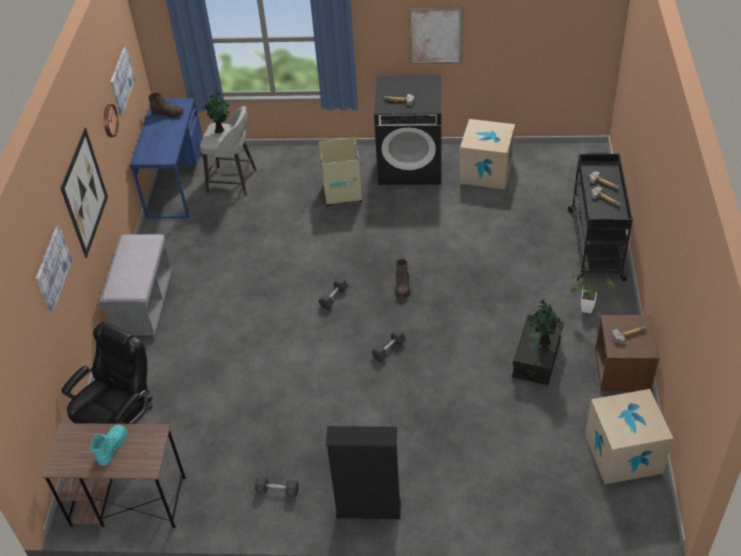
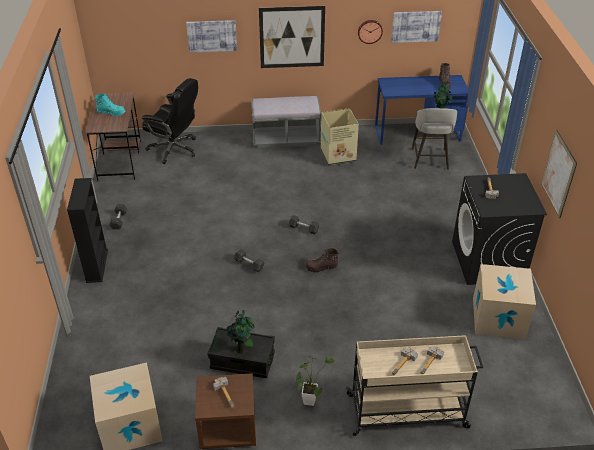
camera: 80 degrees right, 5 degrees down
(342, 193) = (433, 221): cardboard box -> cardboard box (339, 156)
(595, 243) = (408, 411): black cart -> beige cart

